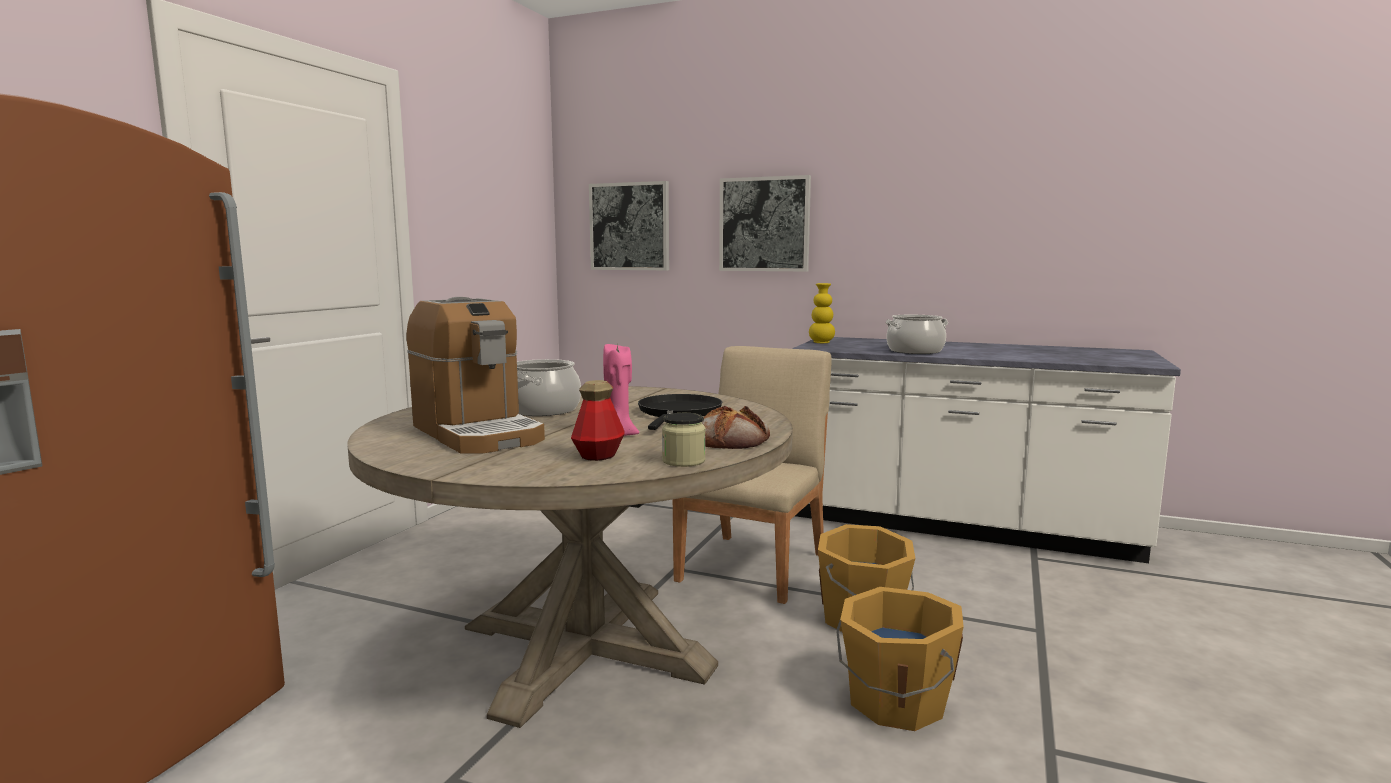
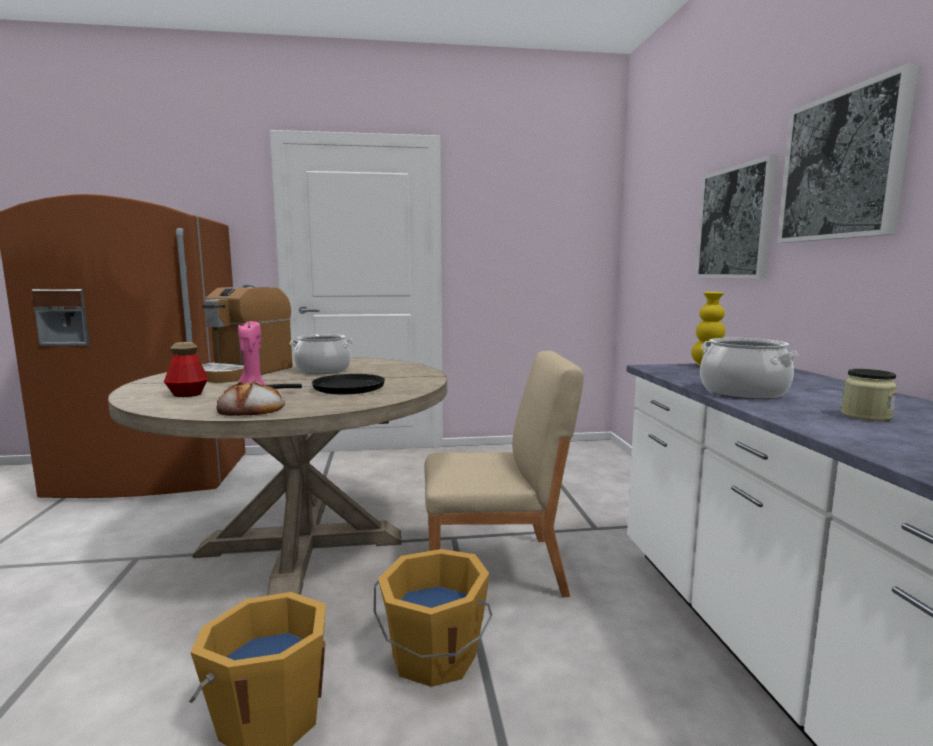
camera: 60 degrees right, 0 degrees up
(630, 226) = (653, 235): picture -> picture (842, 166)
(683, 461) = (175, 409): jar -> jar (865, 416)

